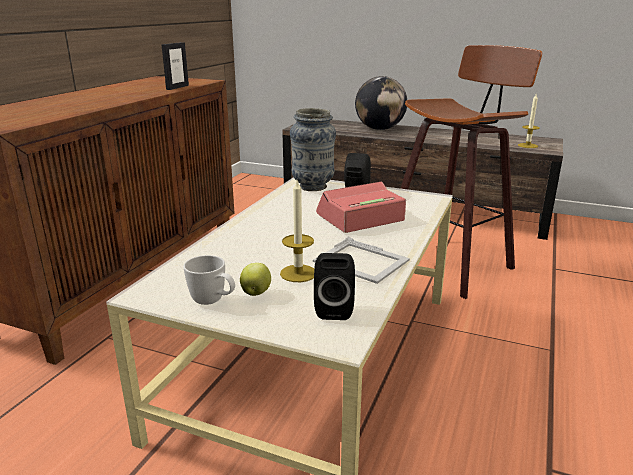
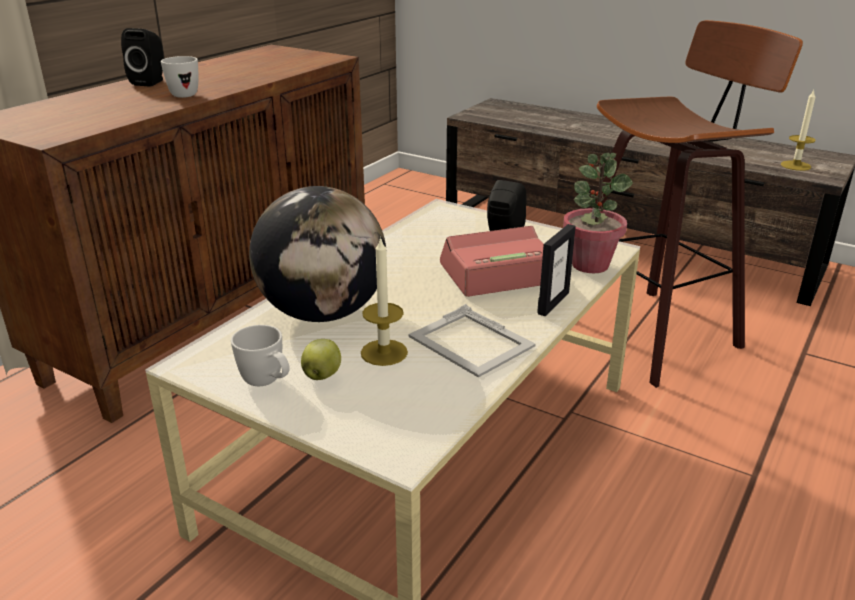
camera: 10 degrees right, 5 degrees up
(102, 101) = (183, 94): none -> white mug
(177, 87) = (288, 70): picture frame -> picture frame (553, 303)
(313, 187) = (451, 219): vase -> none
(334, 309) = (409, 408): black speaker -> black speaker (150, 82)
(380, 129) = (585, 124): globe -> globe (323, 313)
(424, 208) = (590, 265): none -> potted plant

